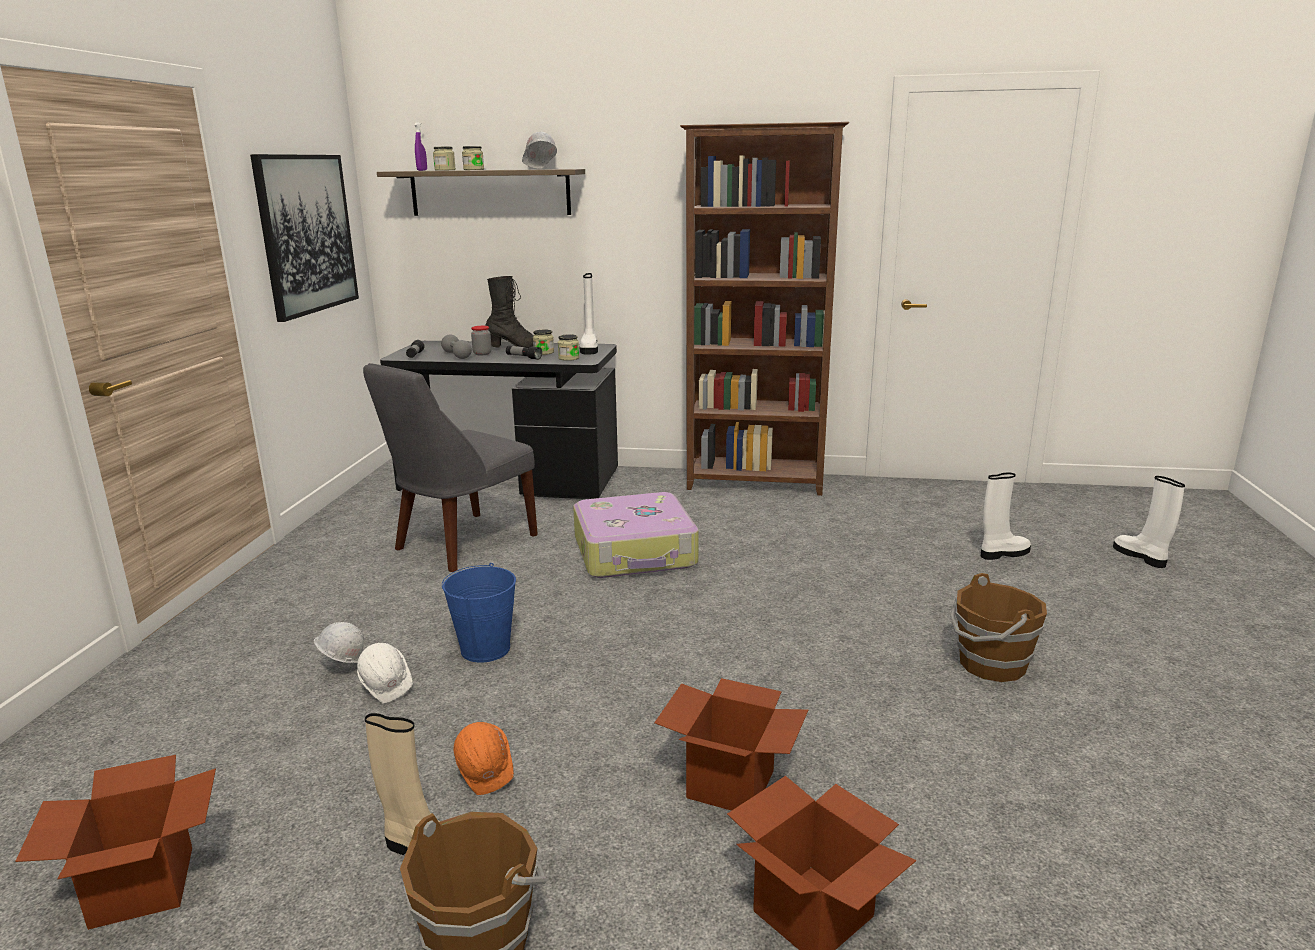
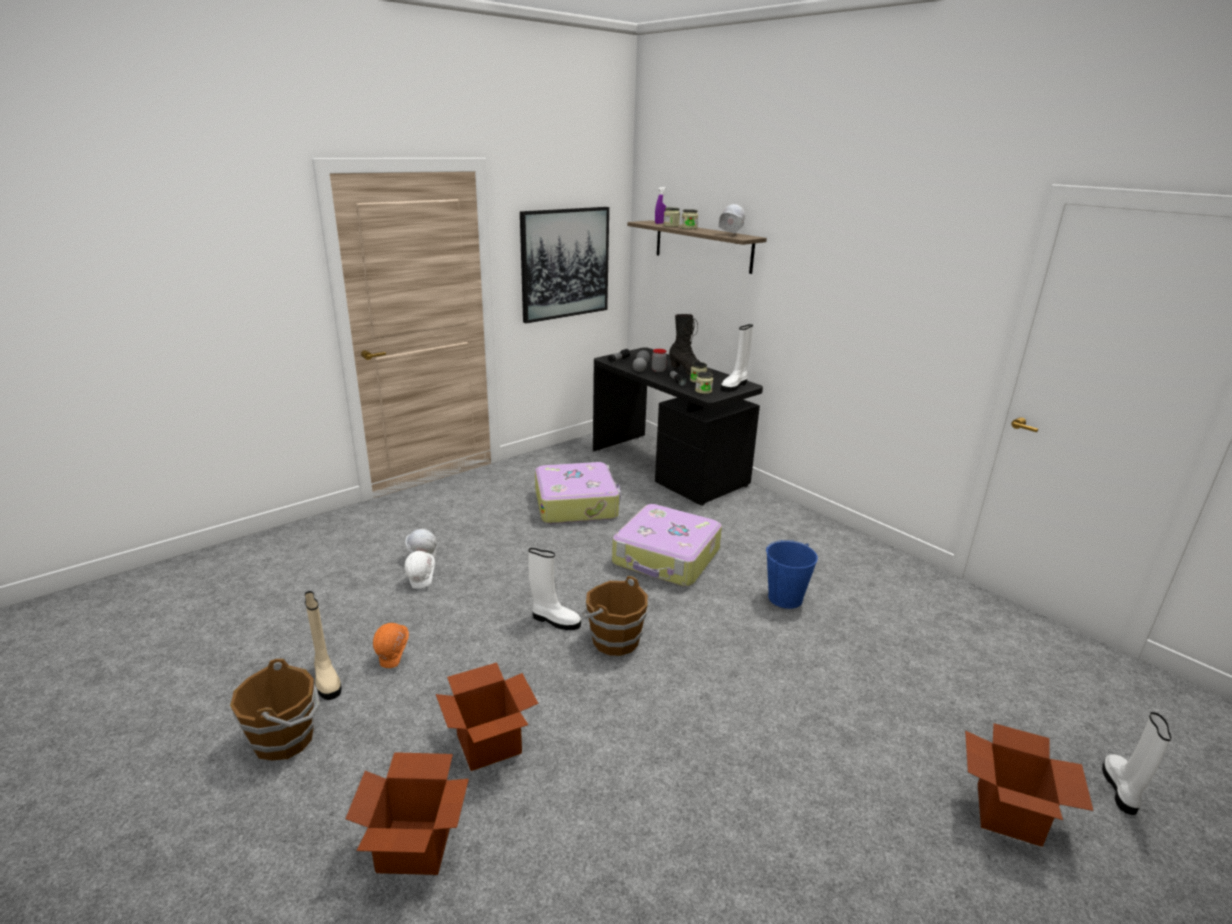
camera: 40 degrees right, 5 degrees up
(142, 886) = (232, 625): cardboard box -> cardboard box (1007, 813)
(460, 544) = (576, 504): grey chair -> suitcase
(486, 649) = (495, 582): blue bucket -> blue bucket (785, 598)
(756, 483) = (838, 540): brown bookcase -> none
(990, 665) = (780, 785): brown bucket -> brown bucket (614, 640)
(1003, 553) = (962, 705): white boot -> white boot (554, 620)

